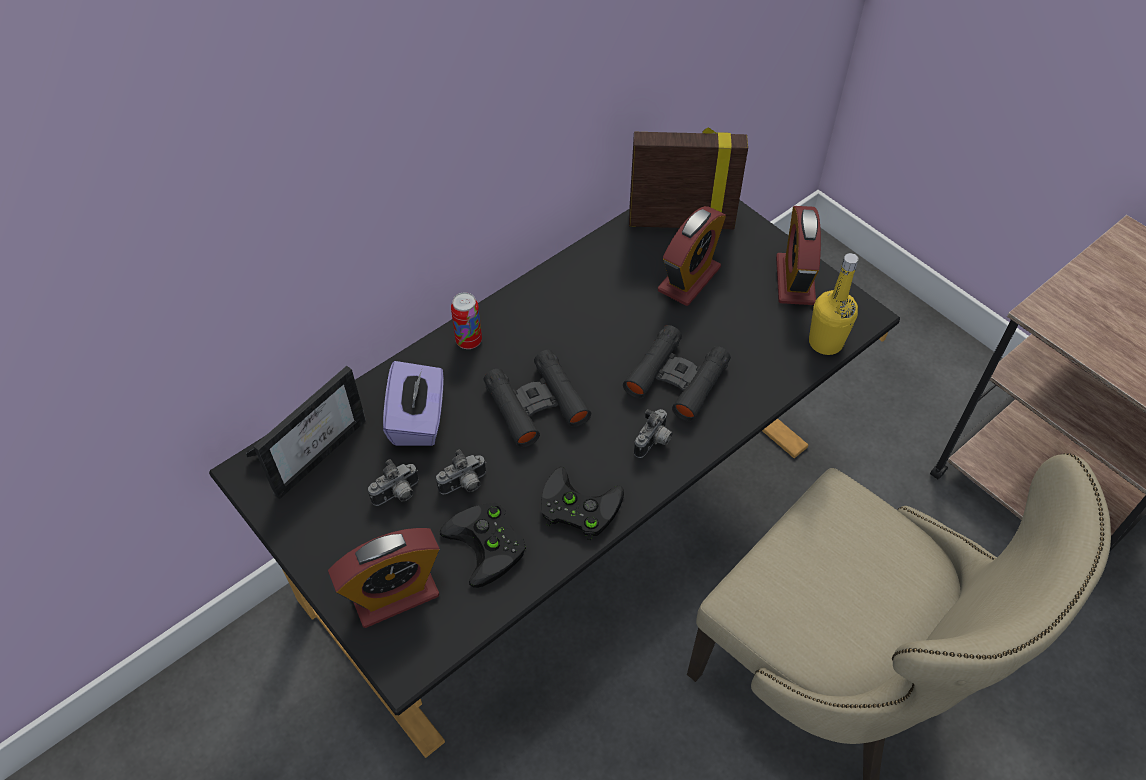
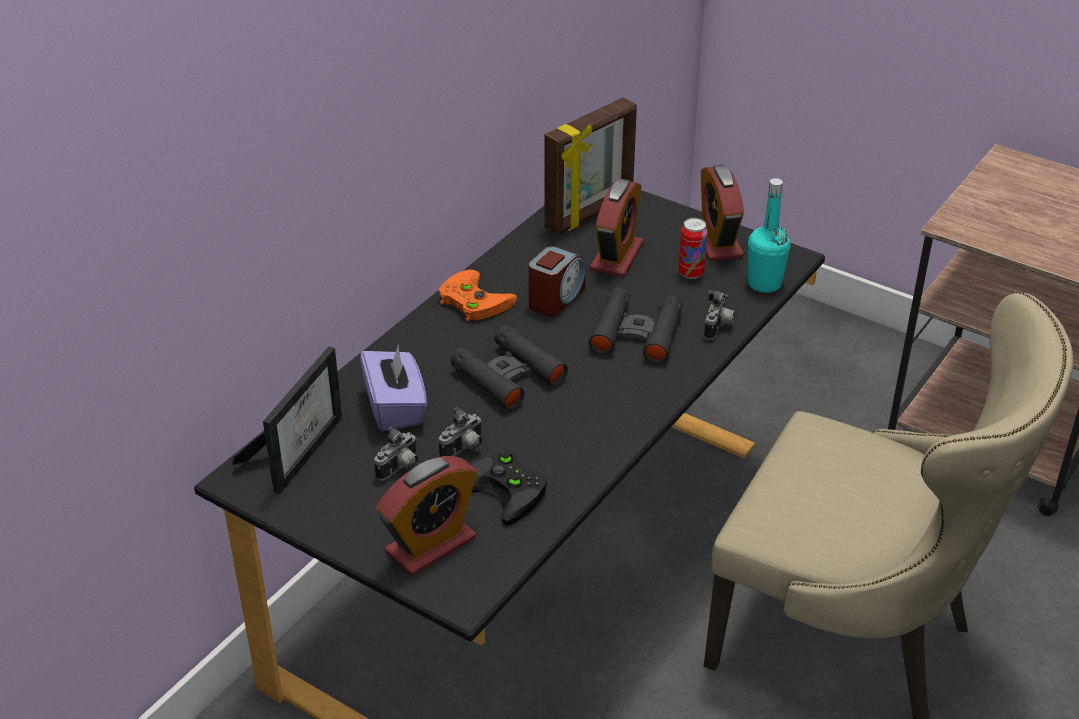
camera: 15 degrees left, 15 degrees down
(469, 341) = (420, 338): can -> can (691, 273)
(532, 305) = (471, 300): none -> orange game controller
(576, 507) = (581, 447): black game controller -> none
(613, 319) = (556, 298): none -> alarm clock
(654, 442) = (635, 385): camera -> camera (718, 327)
(681, 221) = (590, 213): picture frame -> picture frame turned 150 degrees clockwise
(825, 342) = (764, 284): yellow bottle -> turquoise bottle

